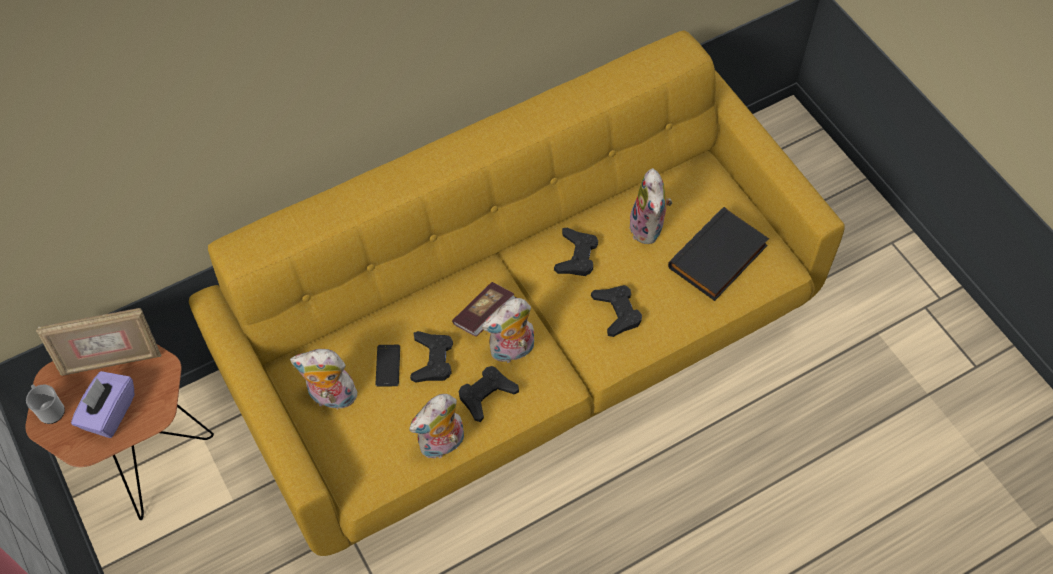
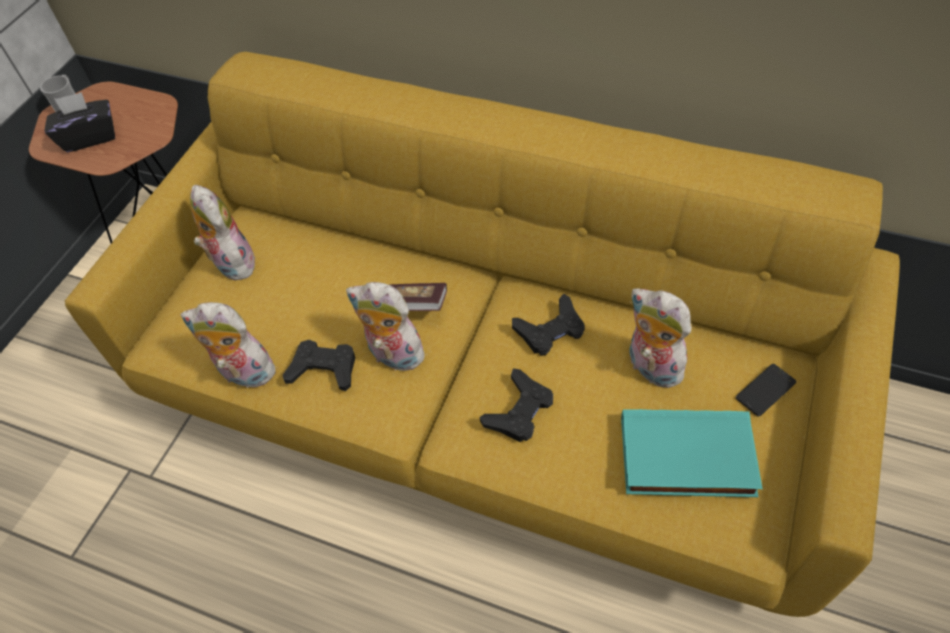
camera: 55 degrees right, 5 degrees down
(109, 413) = (90, 137): purple tissue box -> black tissue box
(111, 361) = (139, 108): picture frame -> none
(388, 365) = (293, 276): phone -> phone (765, 390)
(432, 360) = (326, 302): black game controller -> none
(649, 228) = (650, 367): plush toy -> plush toy turned 90 degrees clockwise
(719, 258) = (686, 459): black book -> turquoise book

